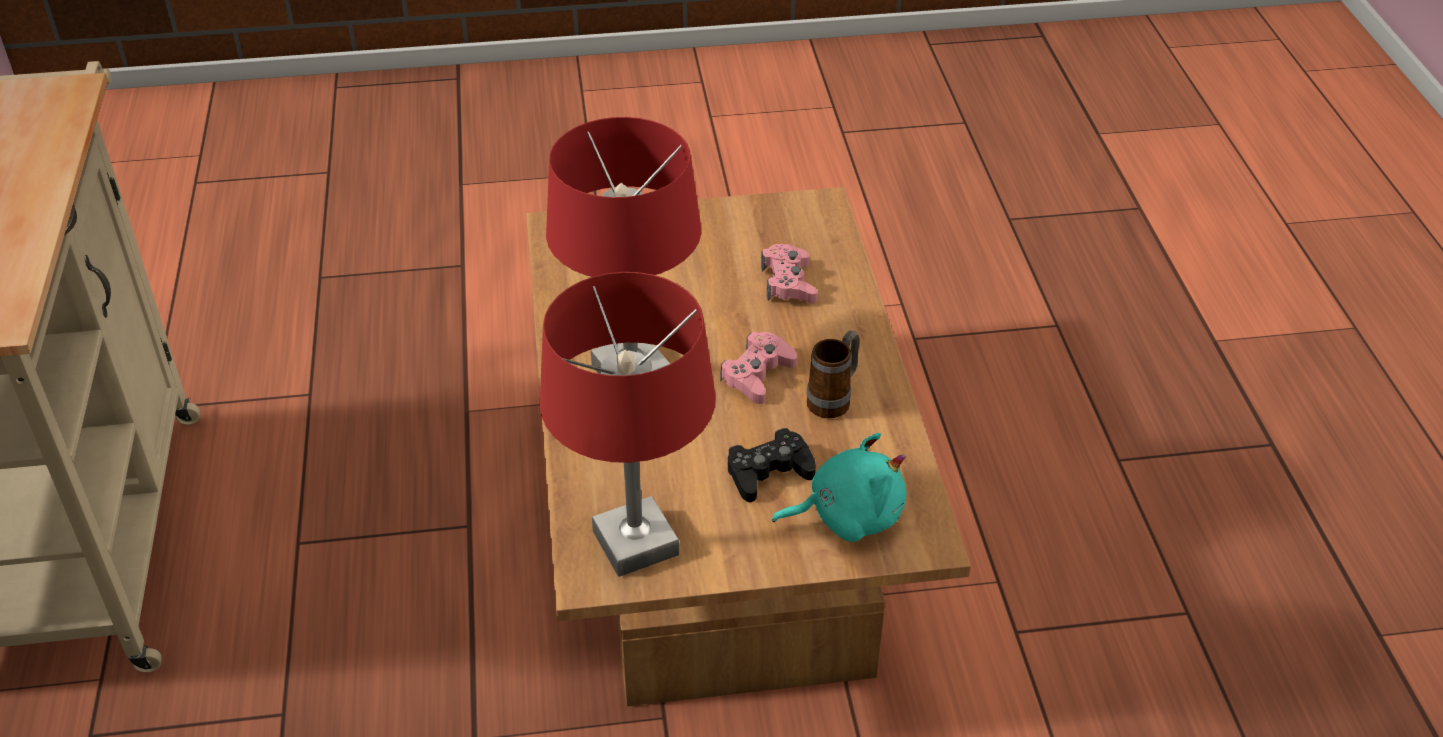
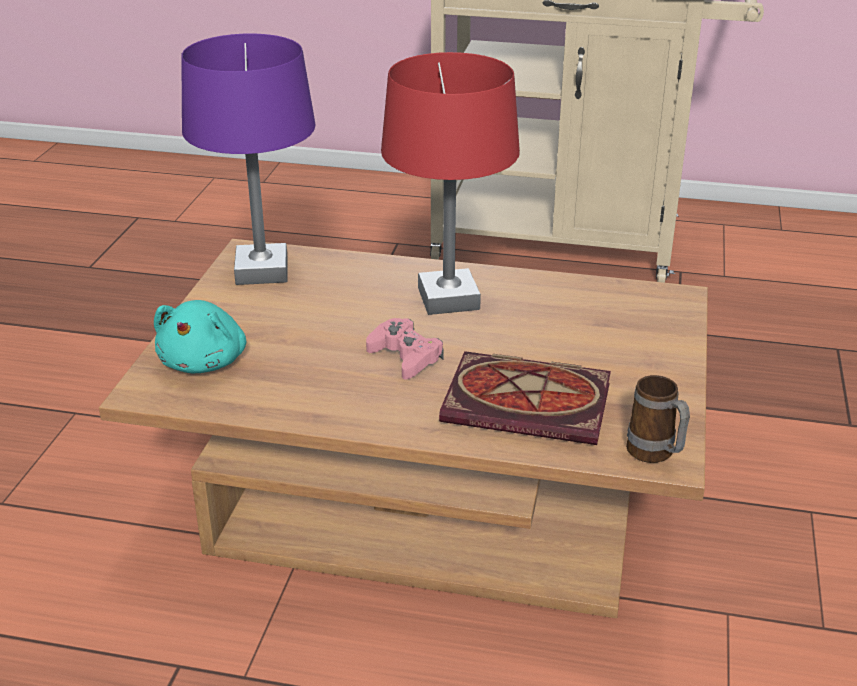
camera: 110 degrees right, 10 degrees down
(636, 543) = (262, 272): red table lamp -> purple table lamp
(768, 472) = (284, 337): black game controller -> none
(788, 283) = (531, 403): pink game controller -> book
(834, 399) = (344, 388): mug -> mug (655, 455)

